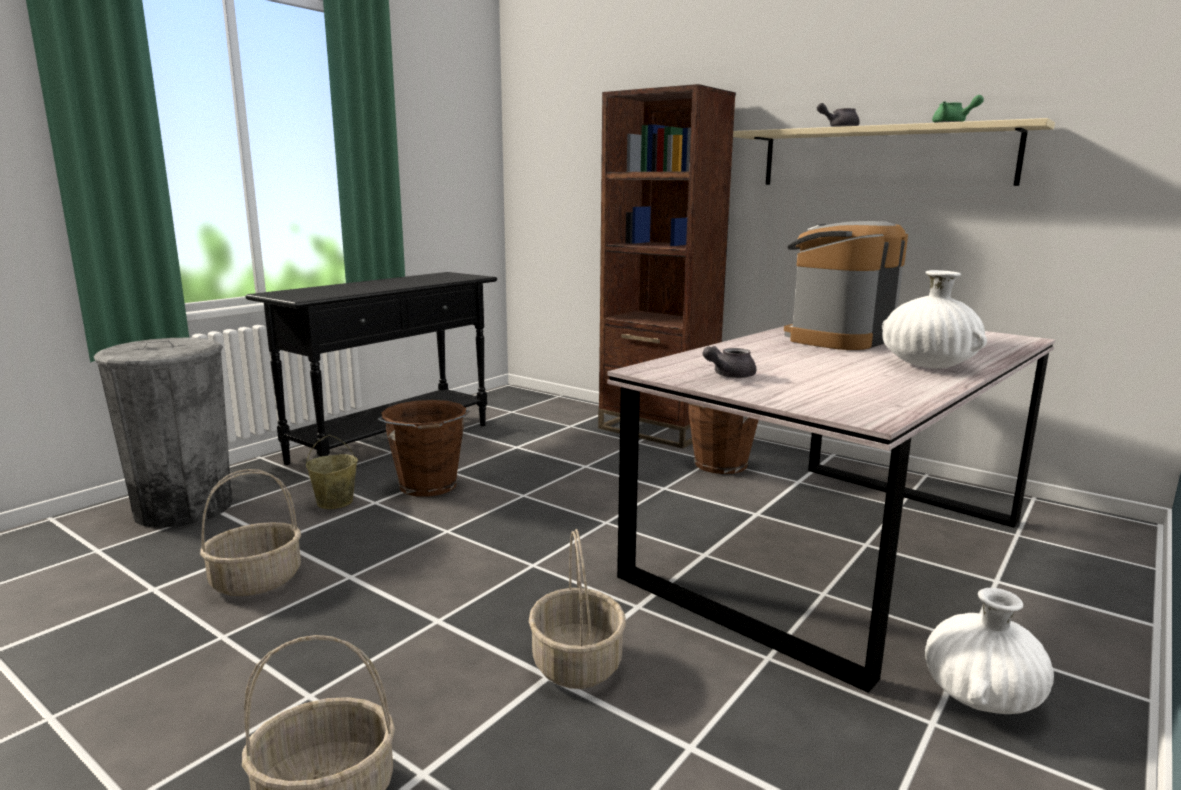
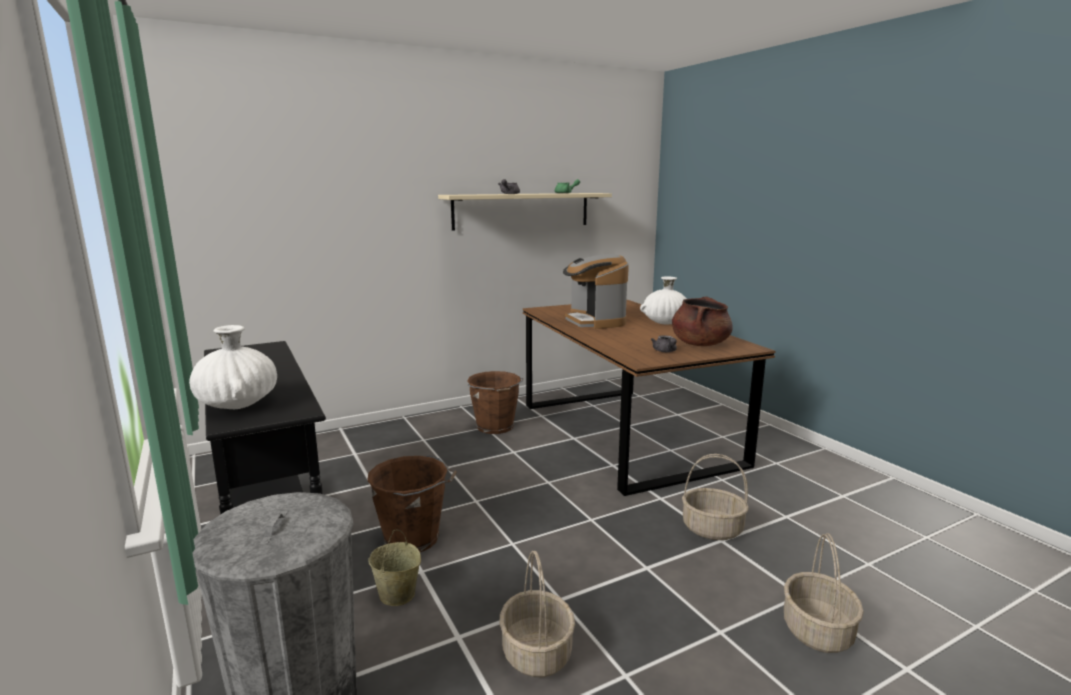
camera: 65 degrees left, 0 degrees up
(657, 429) = (408, 427): brown bookcase -> none
(820, 388) = (700, 344): none -> brown cooking pot
(836, 548) = (627, 432): grey dining table -> brown dining table
(981, 697) = (761, 448): white vase -> white vase (238, 404)

